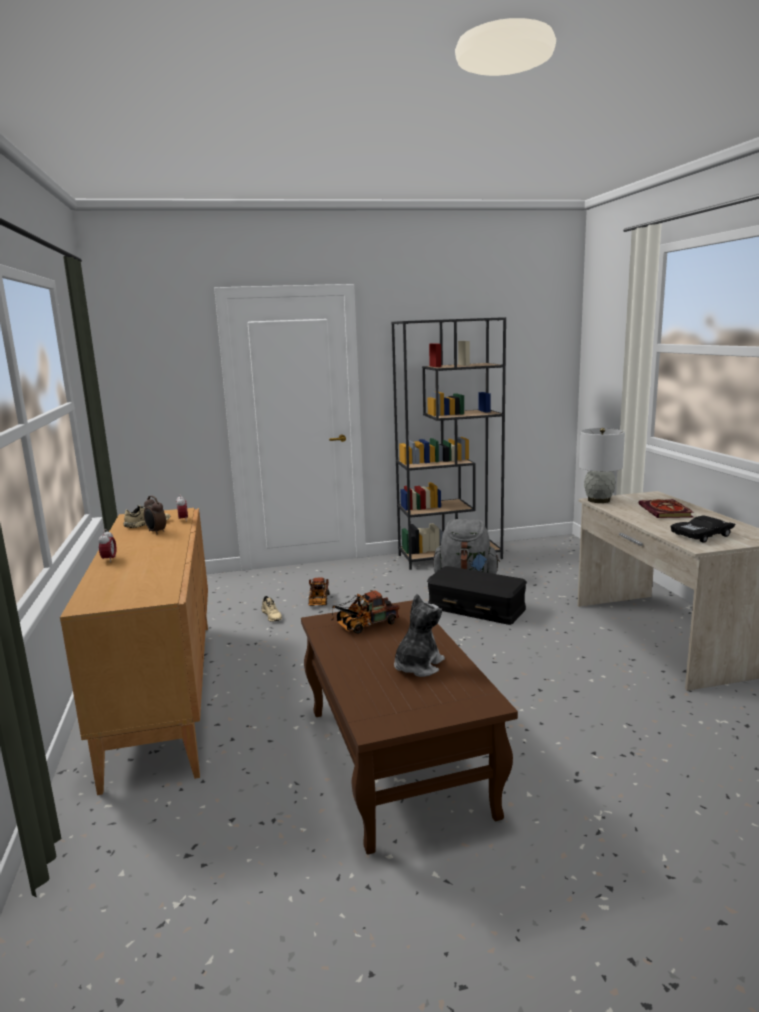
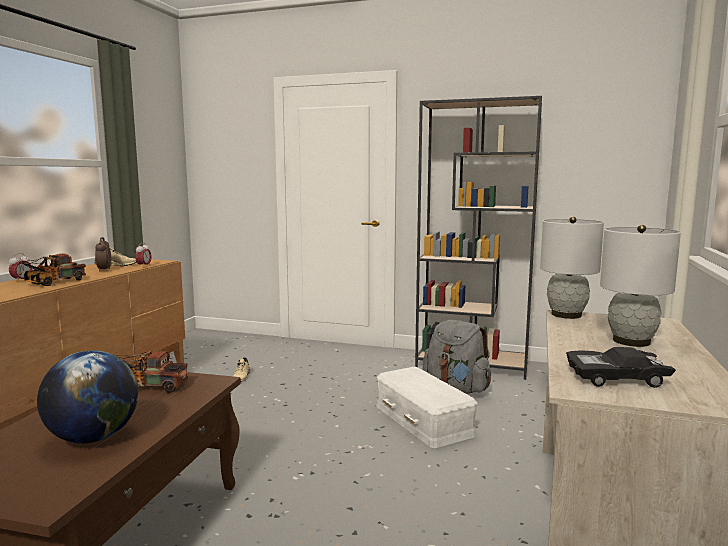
camera: 30 degrees right, 5 degrees down
(318, 601) = (294, 375): toy truck -> toy truck (52, 283)
(417, 666) = (93, 438): plush toy -> globe
(476, 607) = (424, 420): black storage box -> white storage box
(666, 511) = (631, 341): book -> white table lamp

